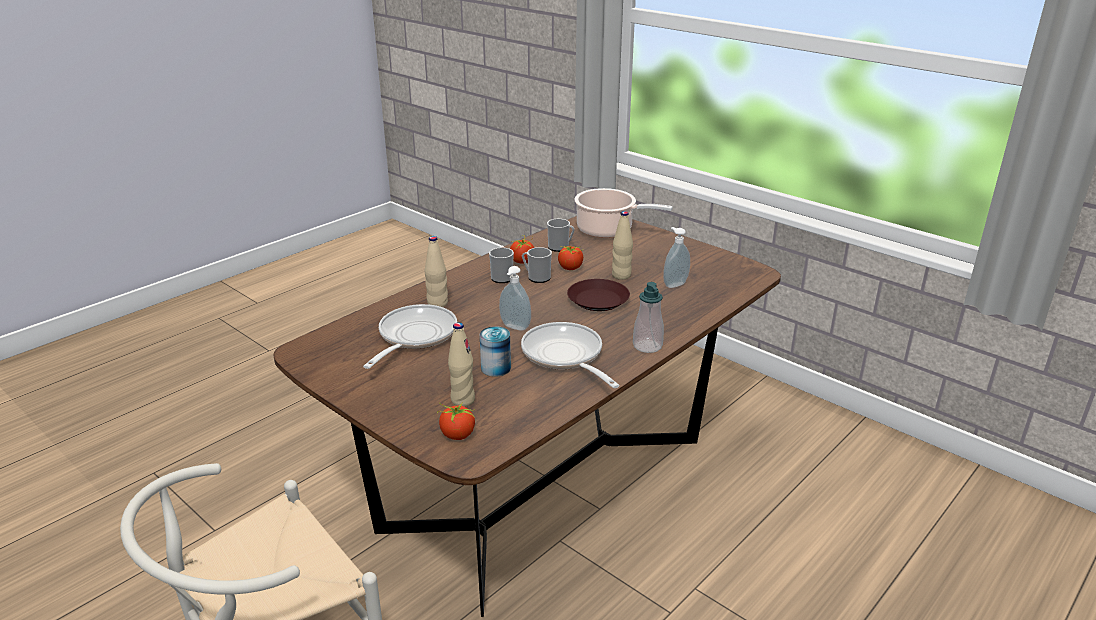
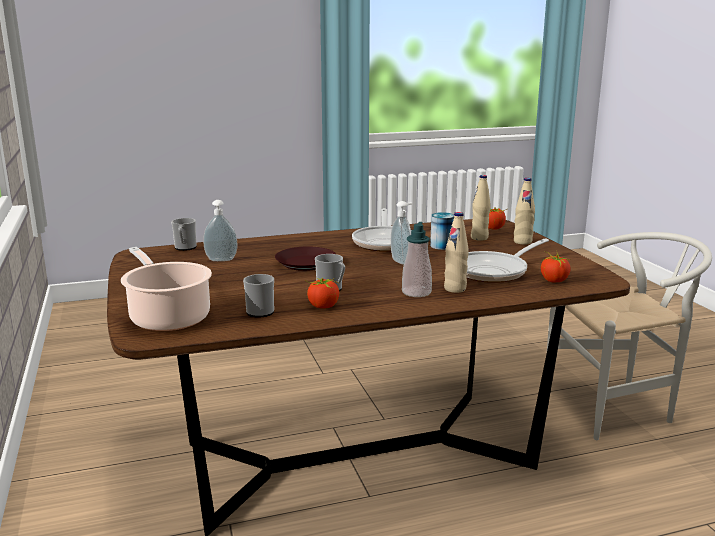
camera: 150 degrees left, 10 degrees down
(500, 277) = (367, 297): mug -> mug (185, 248)
(570, 268) = (284, 290): tomato -> tomato (554, 281)
(621, 275) = (251, 274): beige bottle -> beige bottle (522, 242)
(647, 346) = (319, 236): soap dispenser -> soap dispenser (416, 292)

